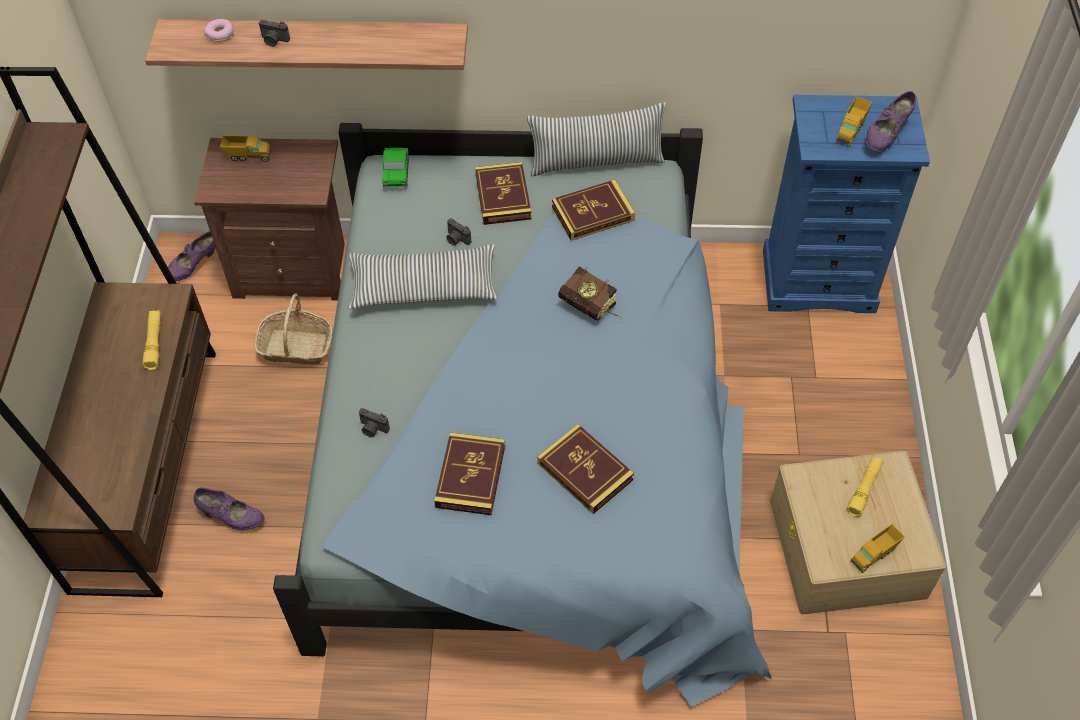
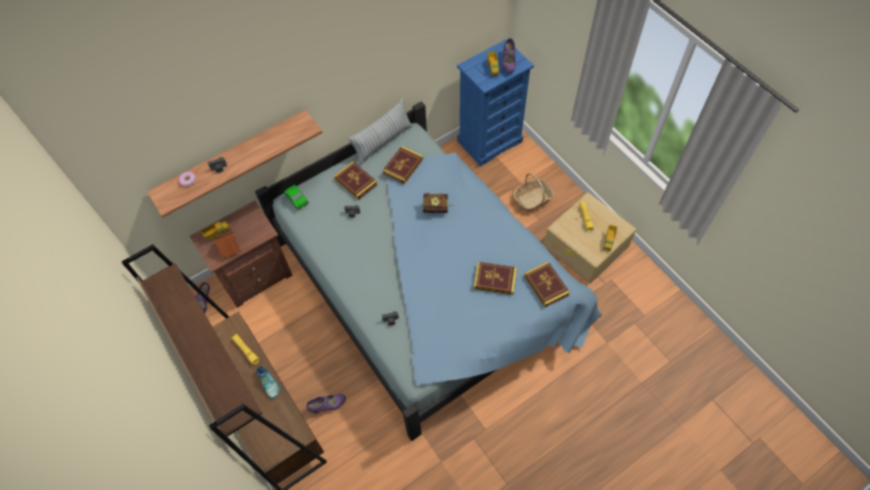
camera: 35 degrees left, 5 degrees up
(143, 407) = (269, 382): none -> shoe
(245, 183) = (228, 247): none -> toy house
(296, 347) = (289, 310): basket -> basket (533, 199)
(424, 287) = (357, 244): pillow -> none
(470, 476) = (451, 313): book -> book (546, 285)

